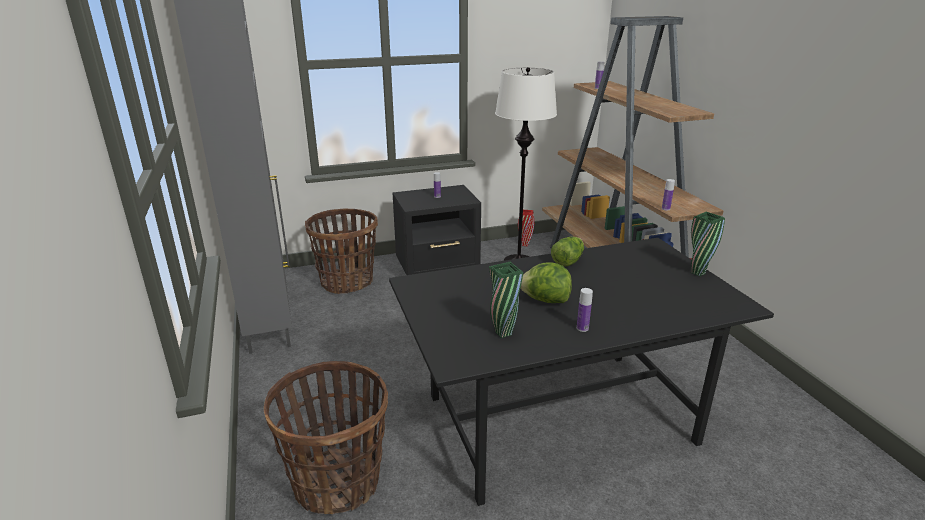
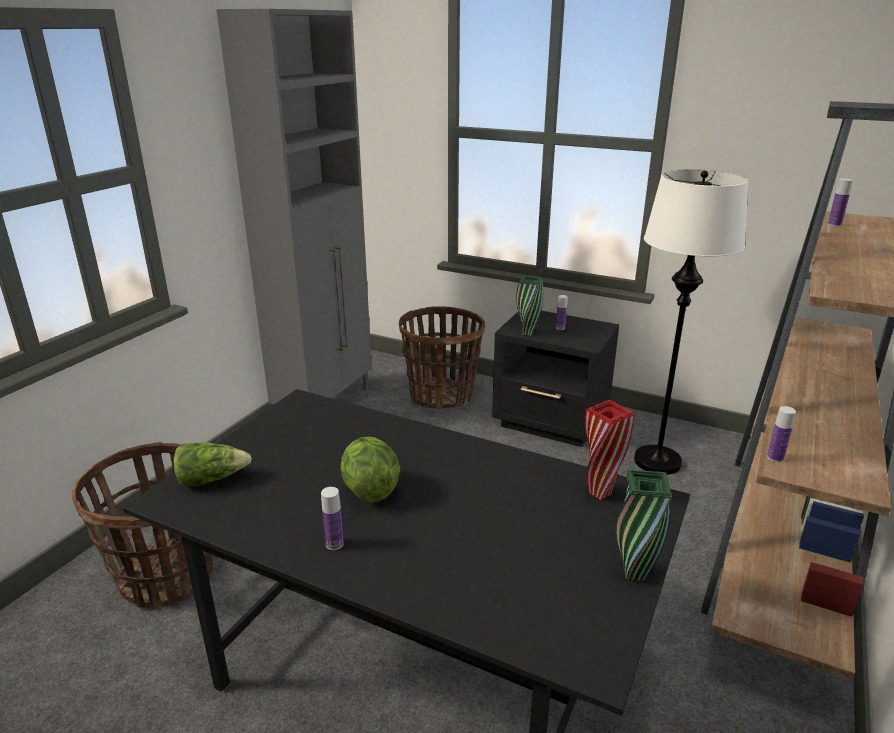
camera: 45 degrees right, 0 degrees up
(503, 333) = (259, 498): green vase -> green vase (527, 333)
(524, 244) = (704, 441): red vase -> red vase (600, 493)
(567, 260) = (494, 459): lettuce -> lettuce (211, 479)

